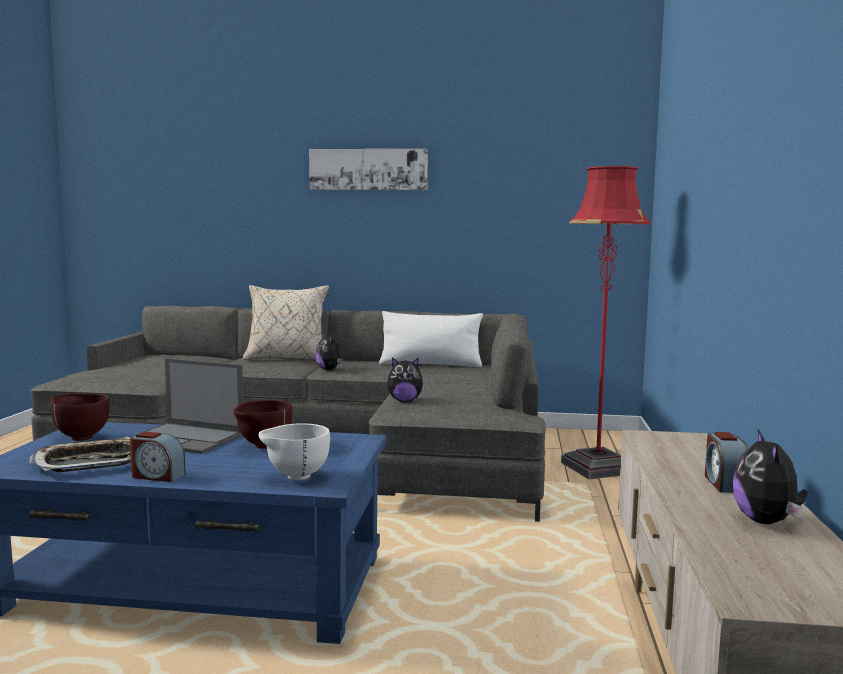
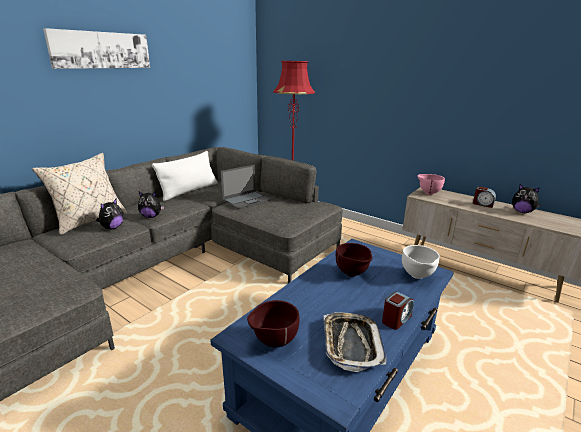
camera: 60 degrees left, 15 degrees up
(186, 438) = (314, 296): laptop -> laptop (247, 200)
(405, 401) = (265, 218): plush toy -> plush toy (112, 228)
(682, 440) = (428, 193): none -> pink bowl

